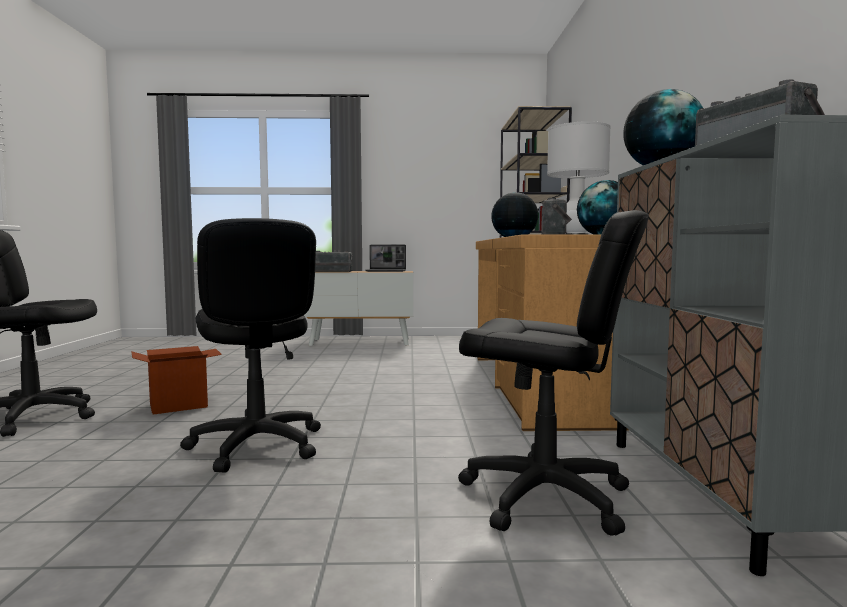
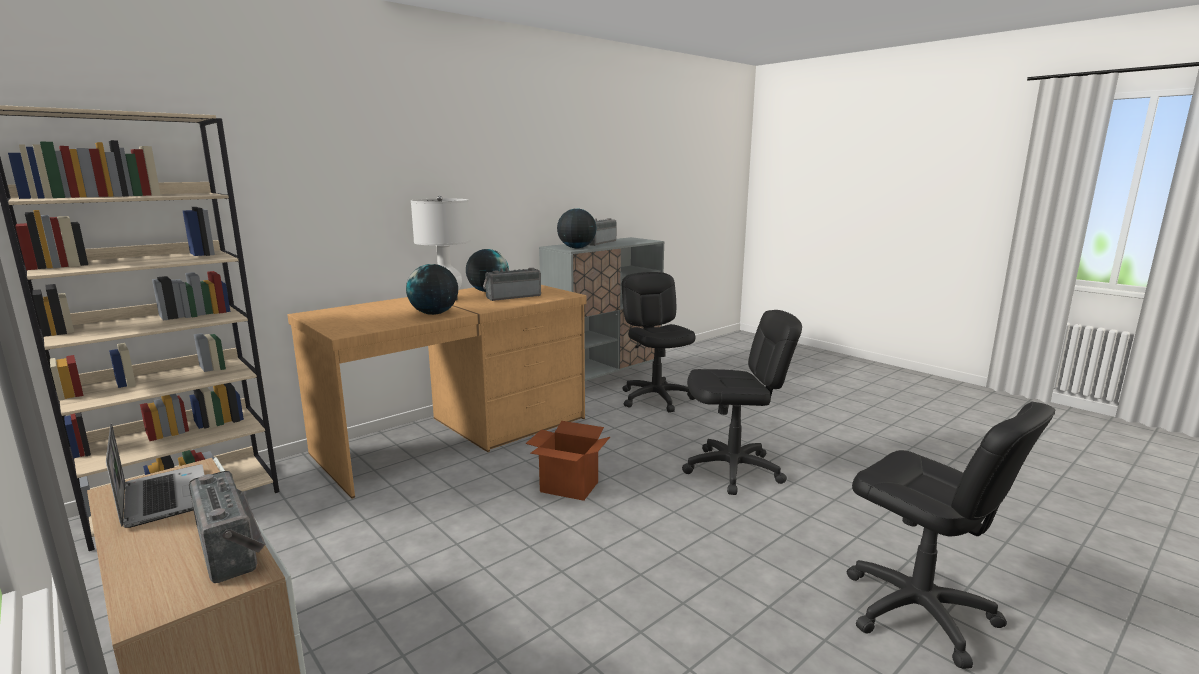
camera: 130 degrees left, 10 degrees up
(179, 405) = (755, 558): cardboard box -> cardboard box (568, 487)
(256, 446) = (733, 470): black office chair -> black office chair turned 60 degrees clockwise

